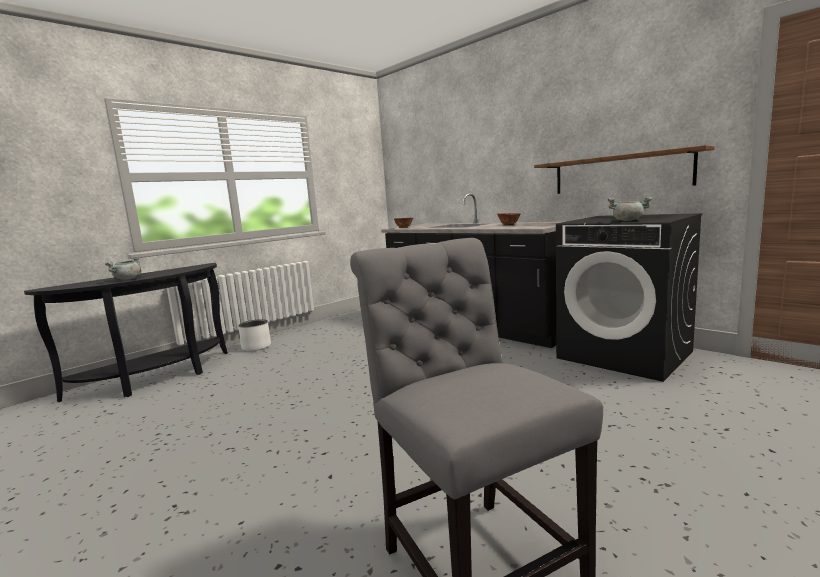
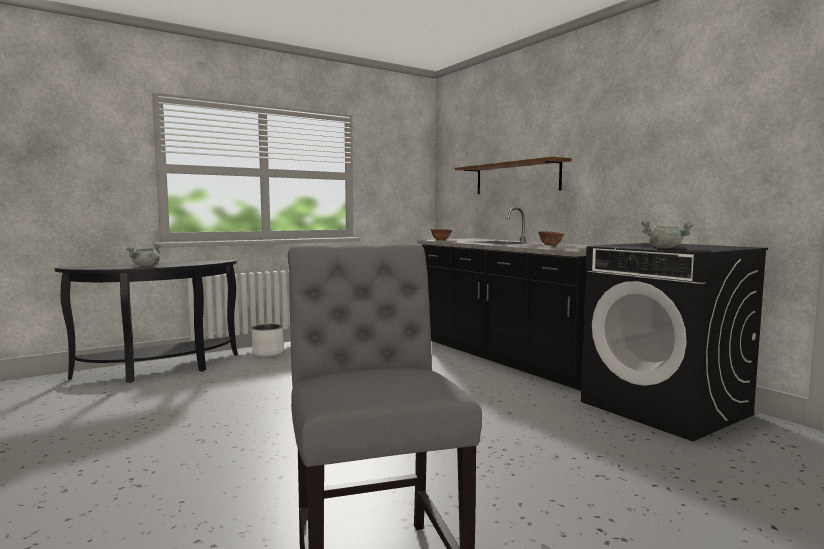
camera: 10 degrees right, 5 degrees down
(620, 173) = (679, 195): brown shelf -> brown shelf (516, 178)

